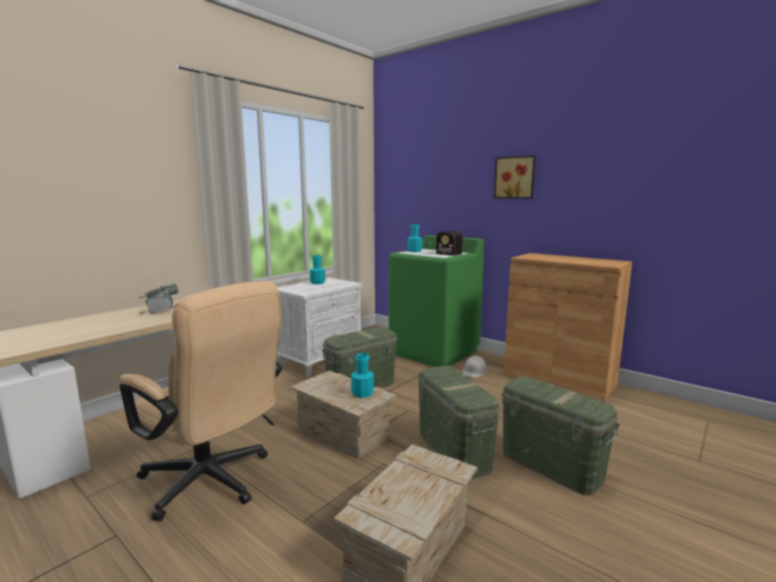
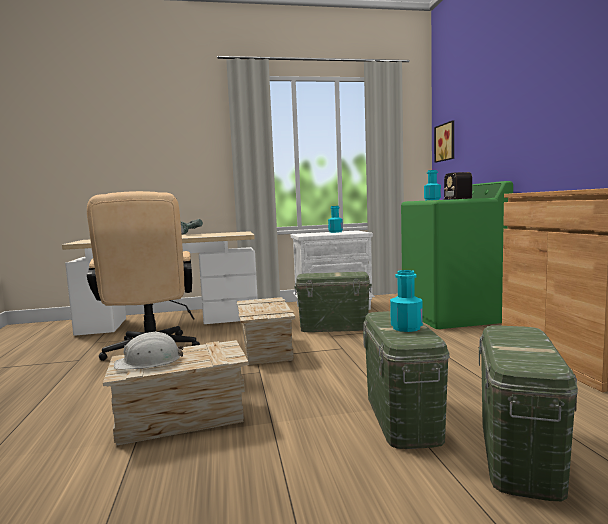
camera: 40 degrees right, 5 degrees down
(362, 393) = (271, 310): turquoise bottle -> turquoise bottle (406, 328)
(454, 451) = (328, 380): green storage box -> green storage box (519, 454)
(474, 371) = (469, 336): white hard hat -> white hard hat (149, 361)
(515, 177) = (542, 97): picture -> picture (446, 142)

